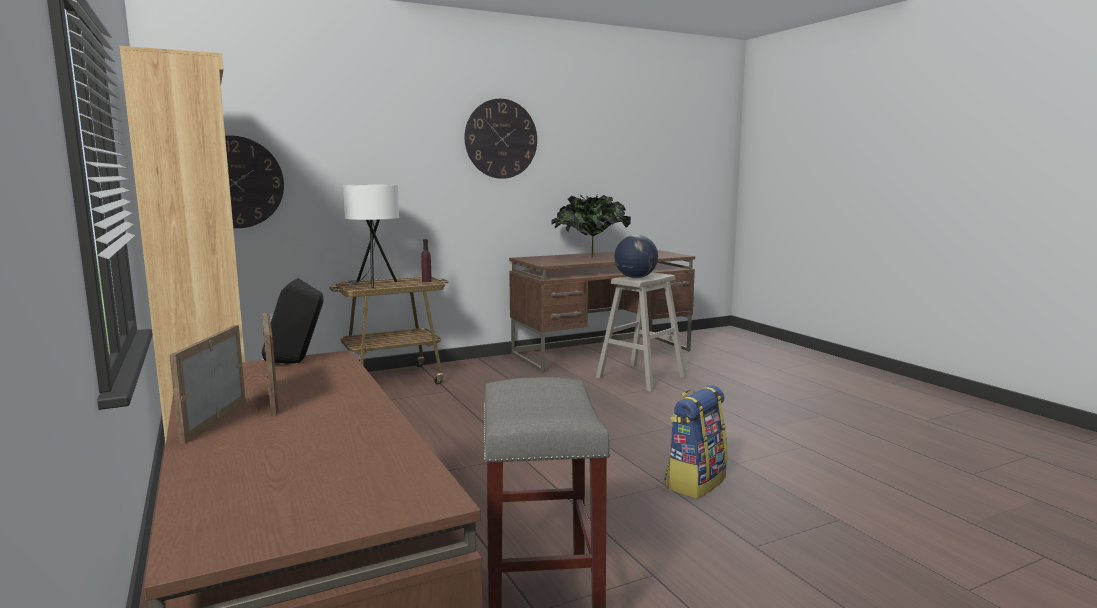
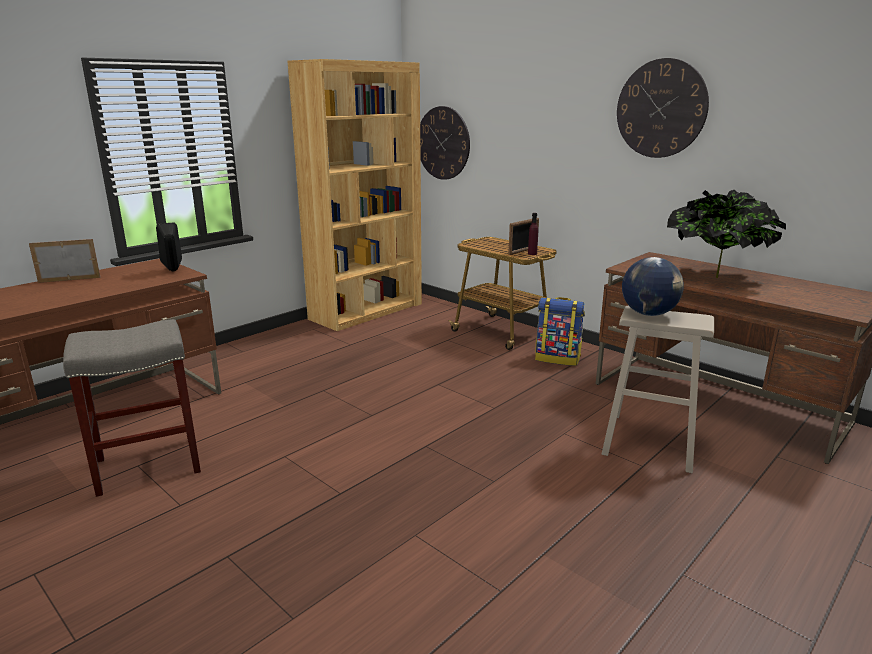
camera: 70 degrees right, 10 degrees up
(272, 398) = (103, 280): picture frame -> picture frame (523, 251)
(373, 284) = (490, 245): white table lamp -> none
(694, 482) = (353, 510): backpack -> backpack (558, 358)

